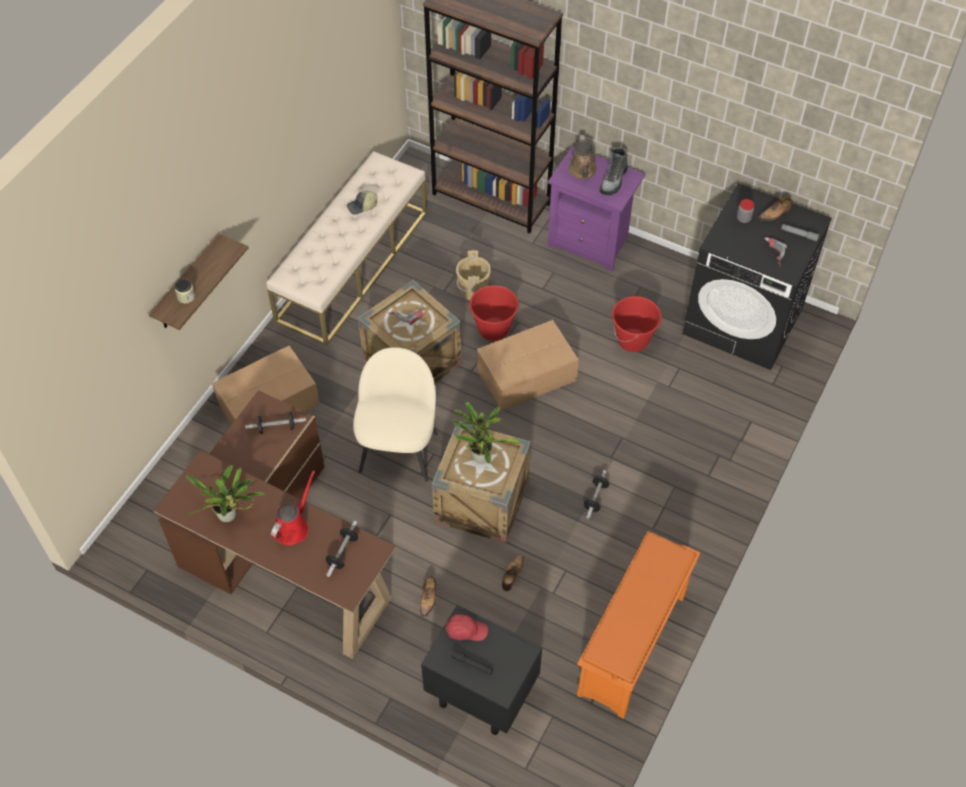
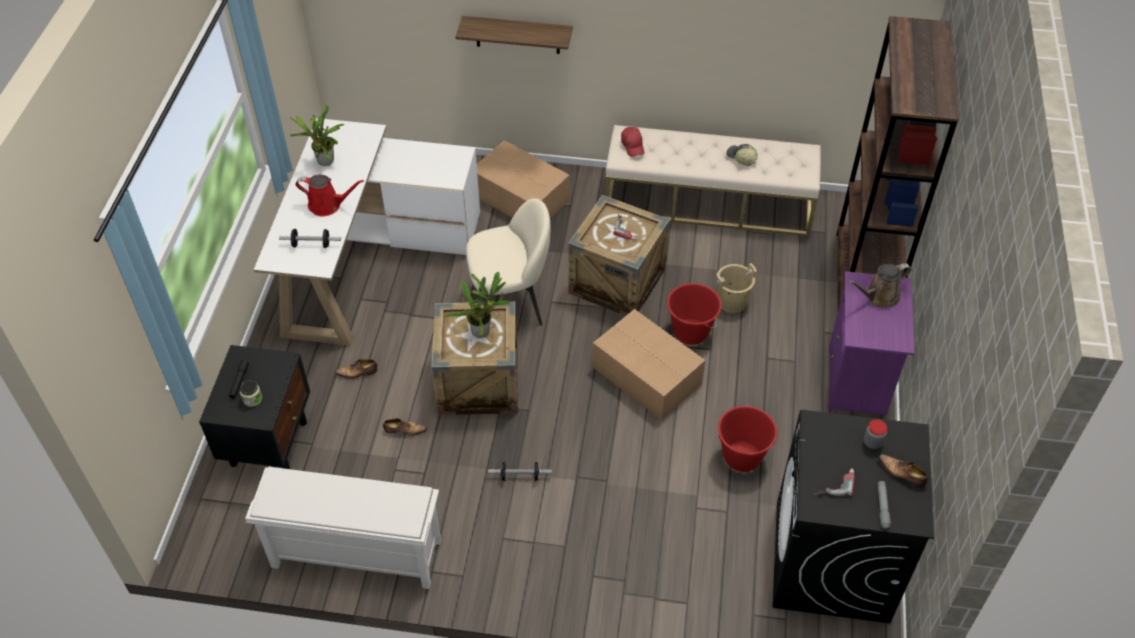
camera: 70 degrees right, 5 degrees down
(186, 296) = (490, 30): jar -> jar (252, 399)
(276, 428) = (439, 171): dumbbell -> none
(283, 556) = (367, 258): brown desk -> white desk
(466, 630) = (273, 367): red cap -> red cap (632, 145)
(613, 180) = (883, 327): boot -> none
(632, 646) = (355, 554): orange shoe rack -> white shoe rack

